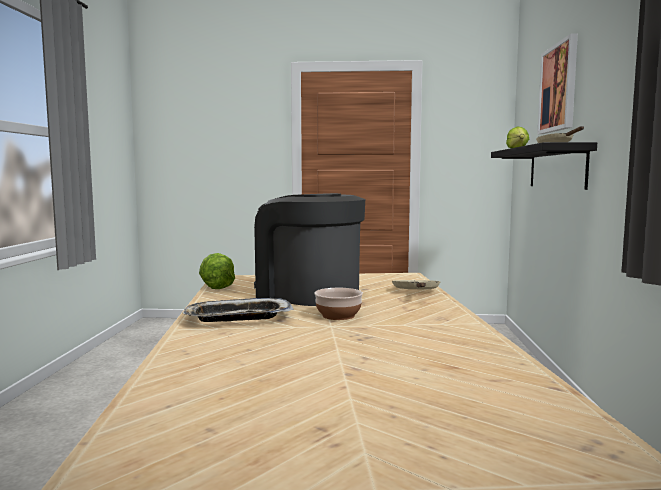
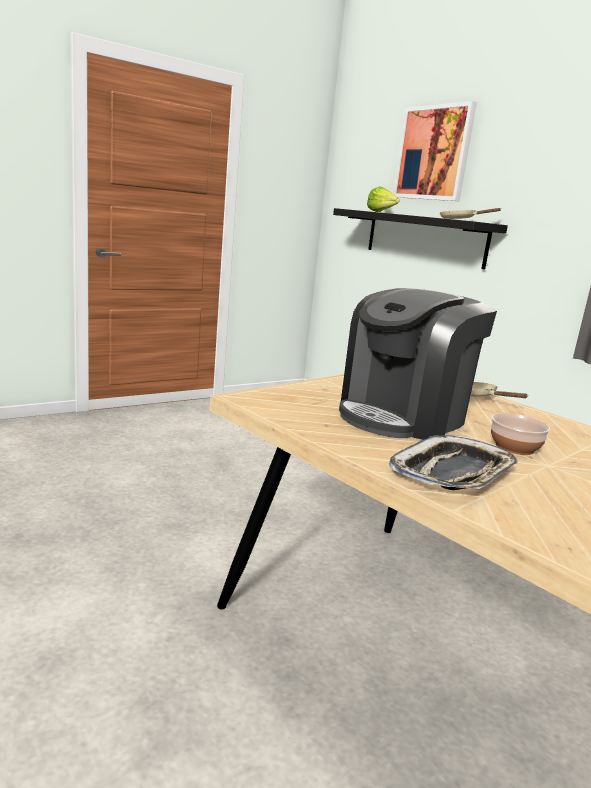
camera: 40 degrees left, 10 degrees up
(218, 286) = (281, 417): lettuce -> none
(308, 294) = (403, 416): coffee machine -> coffee machine turned 45 degrees counterclockwise

